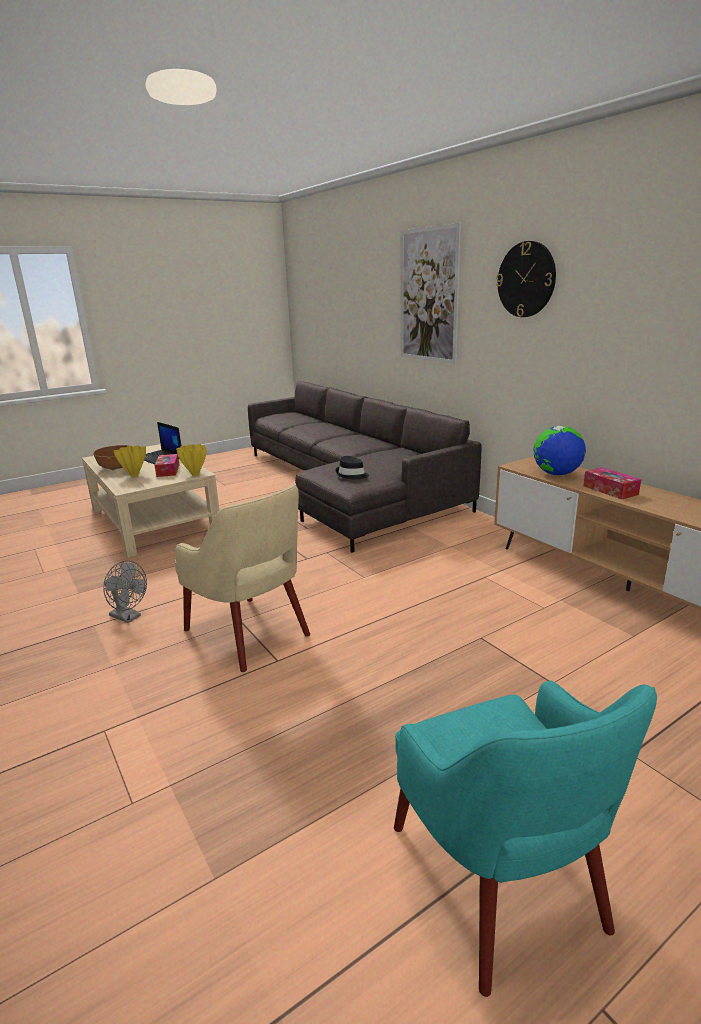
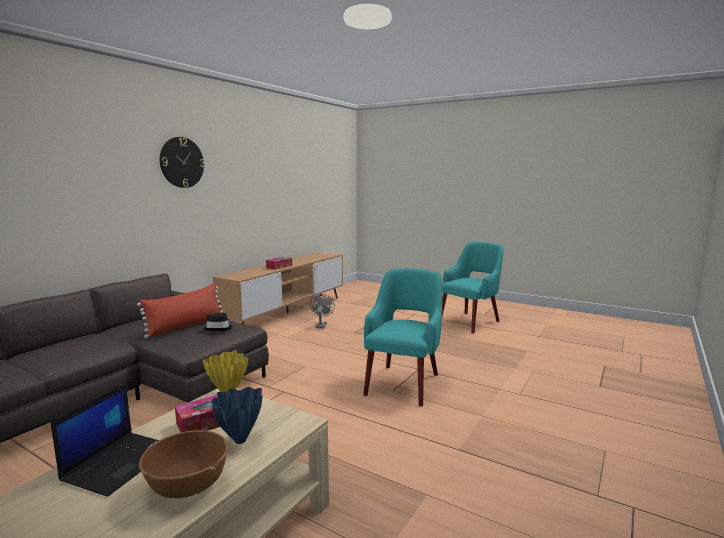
camera: 115 degrees left, 10 degrees down
(129, 617) = (432, 437): grey fan -> grey fan (321, 325)
(134, 476) = (239, 441): yellow vase -> blue vase
(249, 634) = (403, 383): beige armchair -> turquoise armchair
(373, 465) = (186, 326): none -> red pillow
(428, 296) = (73, 173): picture -> none
(556, 474) = (255, 272): globe -> none

